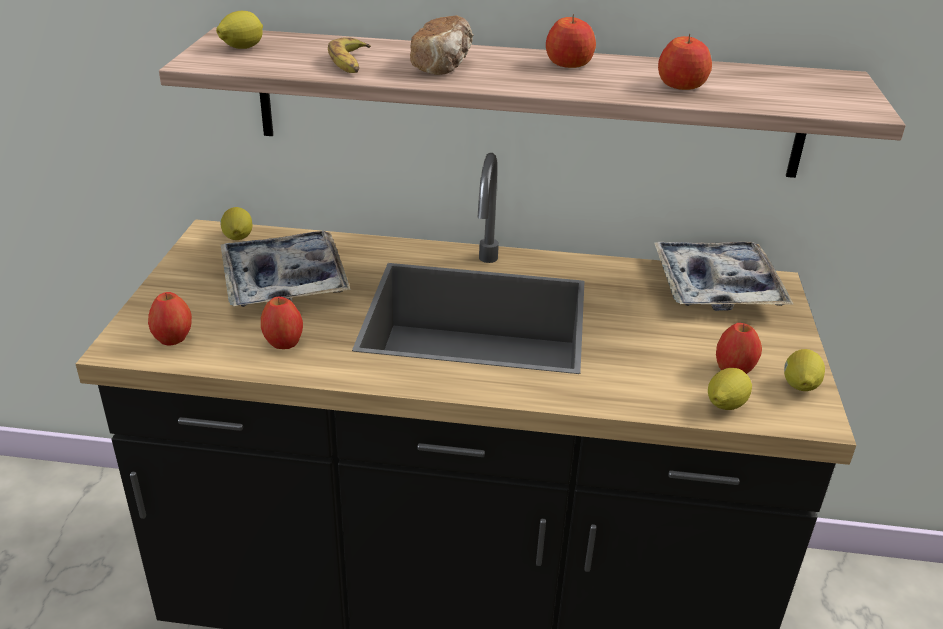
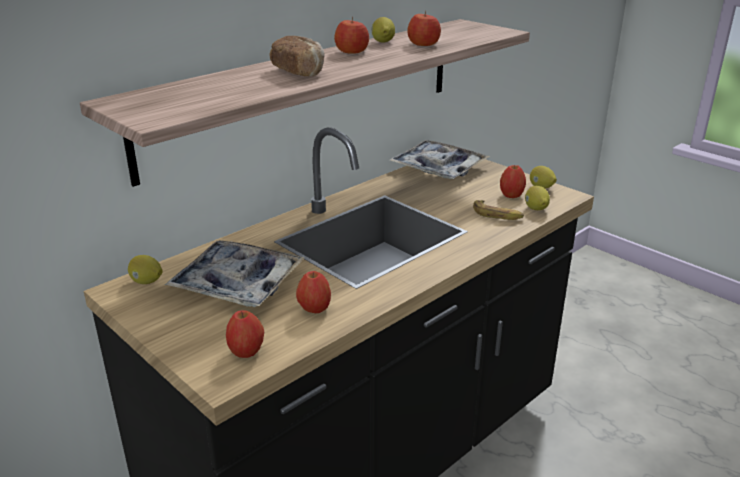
camera: 50 degrees left, 5 degrees down
(242, 48) = (152, 104): lemon -> lemon (383, 42)
(350, 63) = (249, 87): banana -> banana (497, 215)

